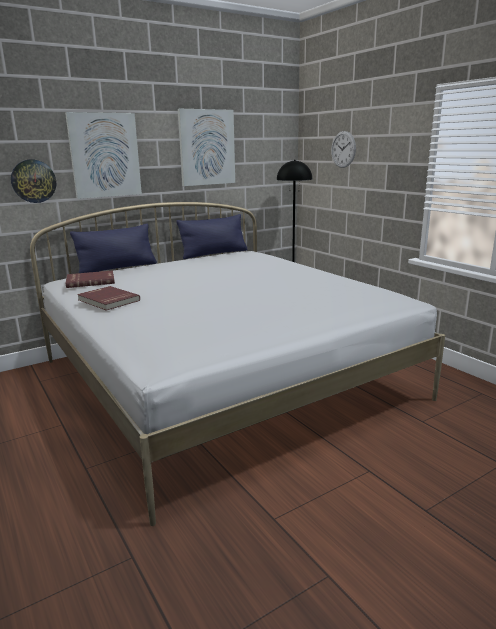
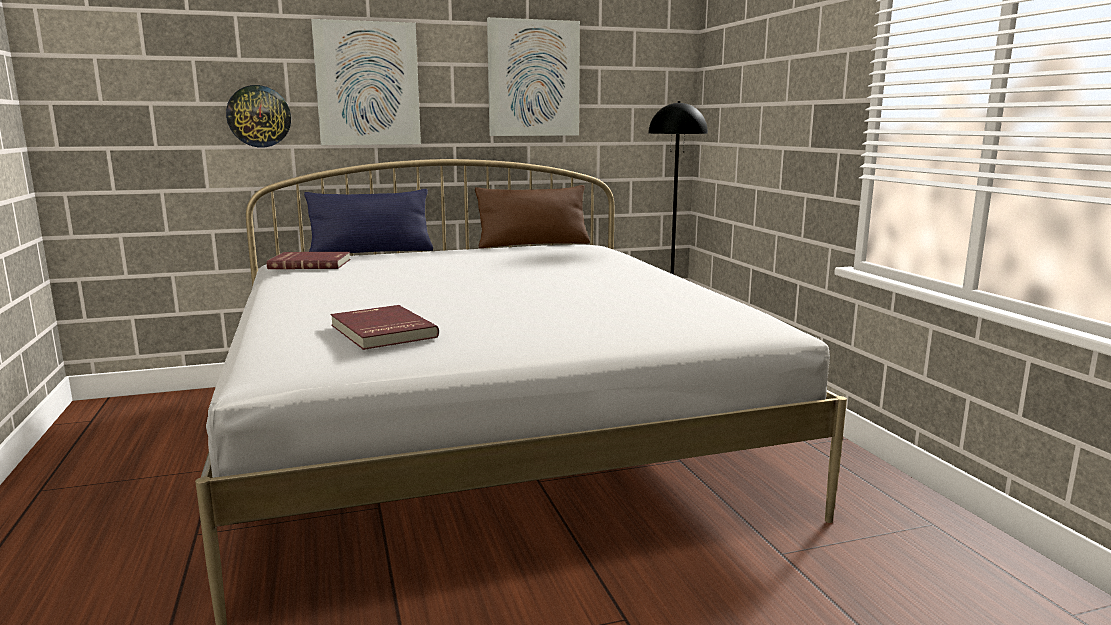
camera: 15 degrees right, 5 degrees down
(107, 300) = (299, 287): red book -> red book (381, 331)
(214, 254) = (533, 244): blue pillow -> brown pillow
(343, 149) = (753, 83): wall clock -> none

